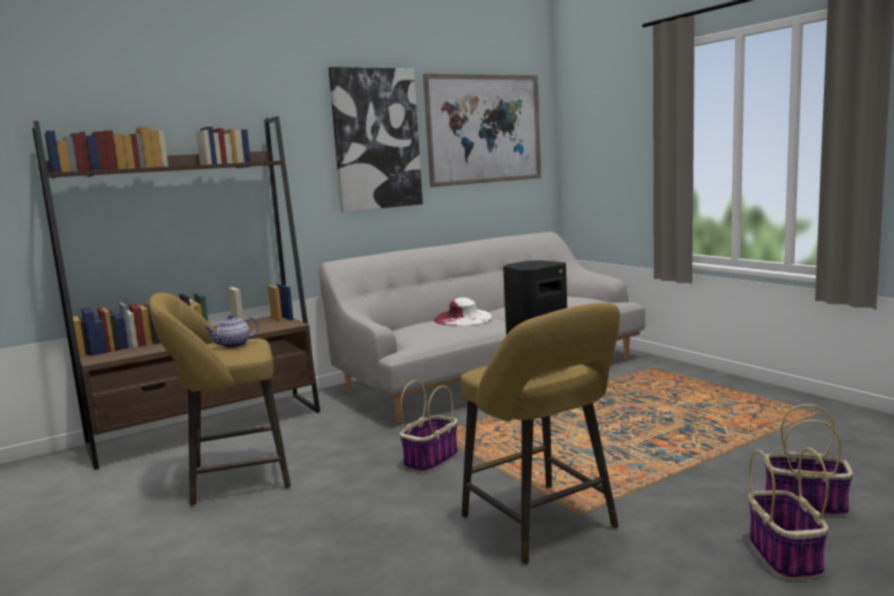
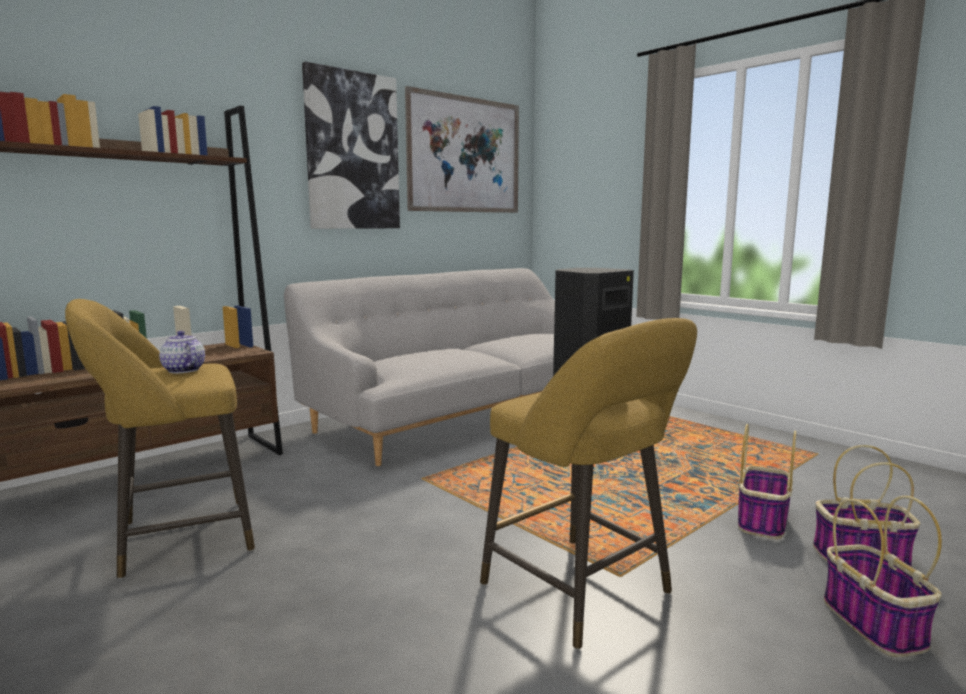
camera: 10 degrees left, 0 degrees up
(233, 345) = (183, 370): teapot -> teapot turned 90 degrees clockwise
(431, 459) = (425, 510): basket -> basket (761, 520)
(463, 318) = (446, 351): white hat -> none

